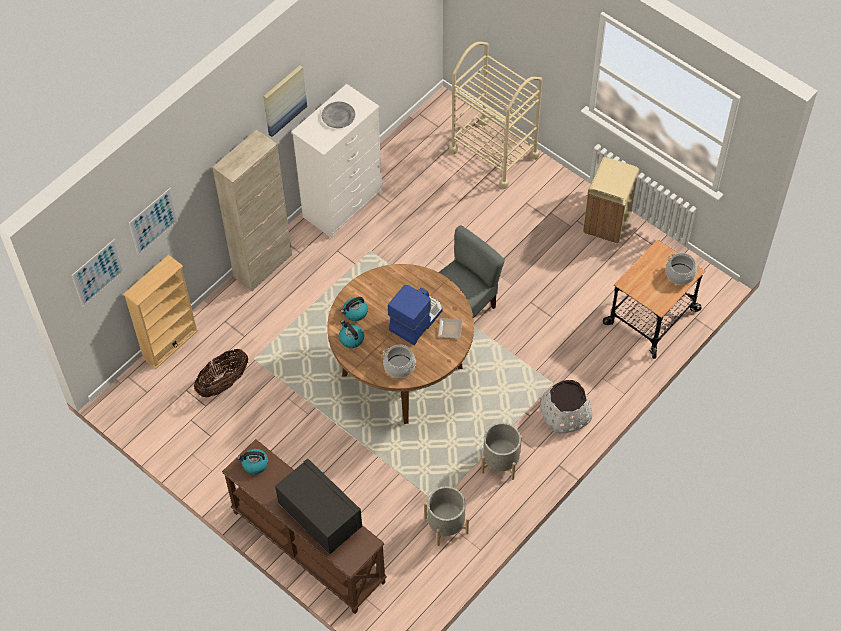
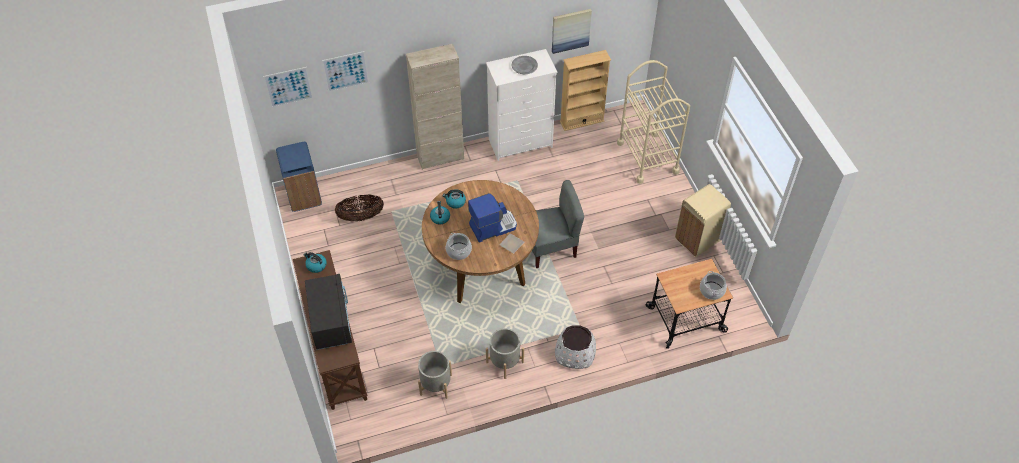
camera: 30 degrees right, 5 degrees down
(137, 392) = (304, 196): none -> blue trash can
(170, 344) = (347, 176): beige bookcase -> beige bookcase (582, 121)
(284, 100) = (483, 33): picture -> picture (570, 30)

